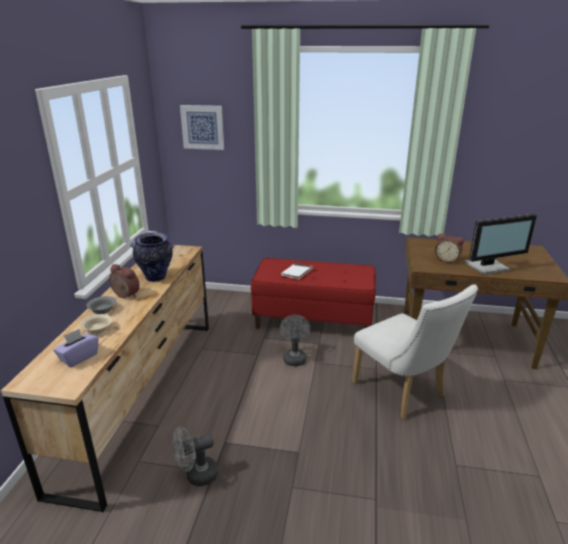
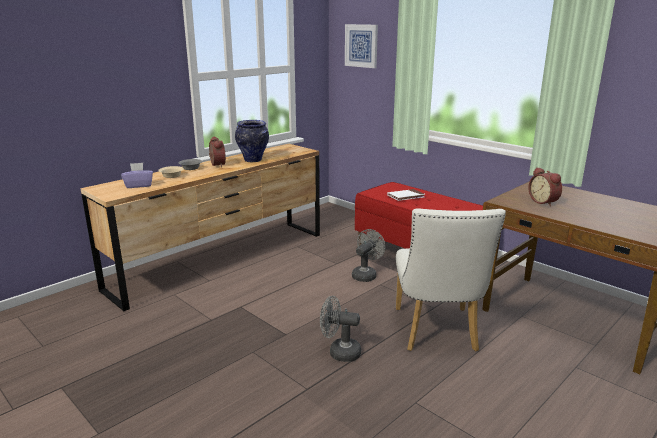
camera: 35 degrees right, 5 degrees down
(196, 475) = (198, 317): grey fan -> grey fan (339, 352)
(488, 267) = (586, 216): monitor -> none

